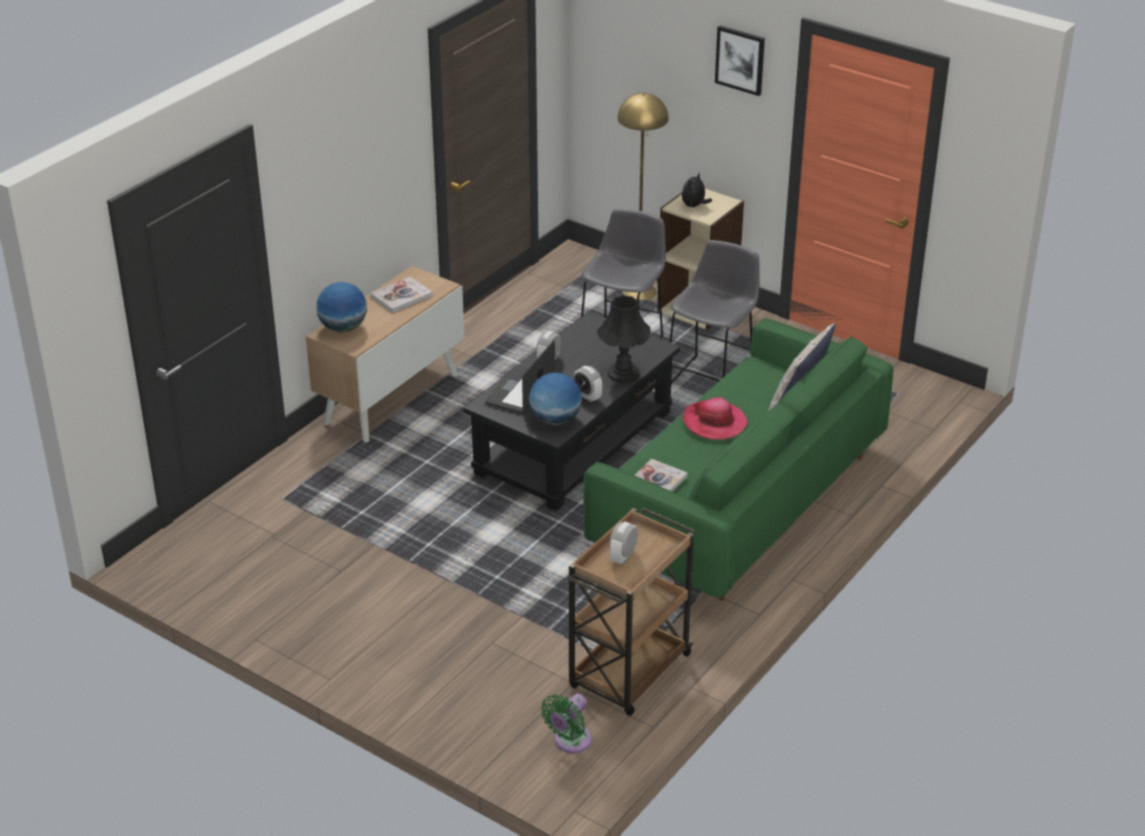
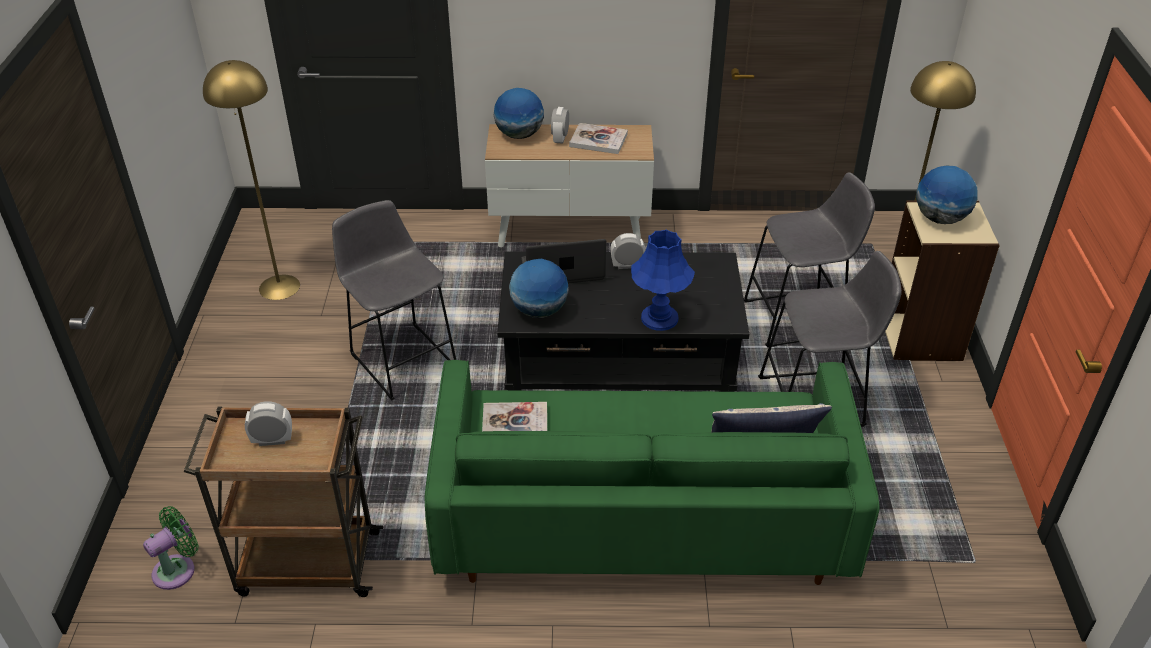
camera: 55 degrees right, 5 degrees up
(269, 582) = (279, 287): none -> yellow floor lamp
(449, 547) = (401, 358): none -> grey stool
(570, 742) = (178, 569): green fan -> green fan turned 135 degrees clockwise
(587, 396) = (597, 313): alarm clock -> alarm clock (560, 138)
(623, 373) = (659, 318): black table lamp -> blue table lamp
(694, 206) = (940, 218): plush toy -> globe
(714, 422) = (659, 420): hat -> none
(740, 60) = (1055, 64): picture -> none

